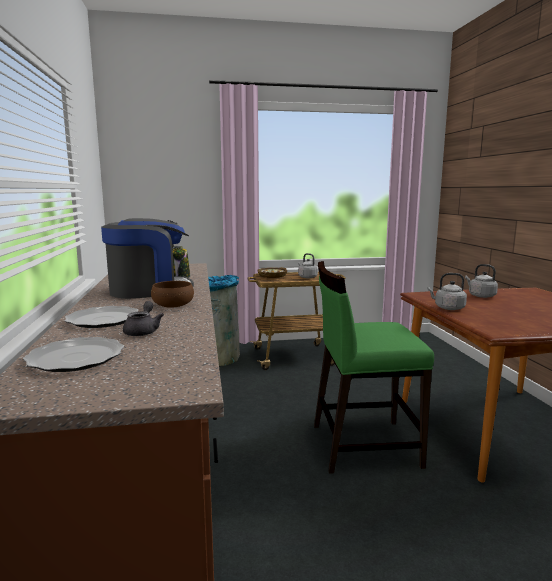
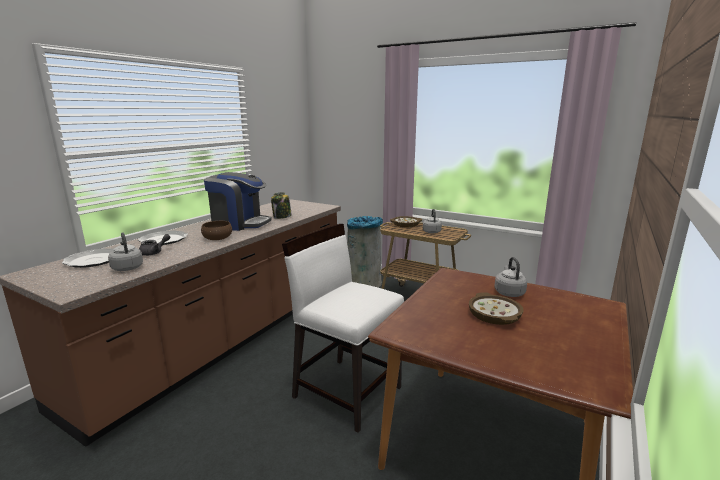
camera: 40 degrees right, 5 degrees up
(363, 445) = (347, 391): green chair -> white chair
(447, 308) = (429, 294): grey kettle -> grey kettle (127, 267)
(511, 307) = (495, 314): none -> bowl

